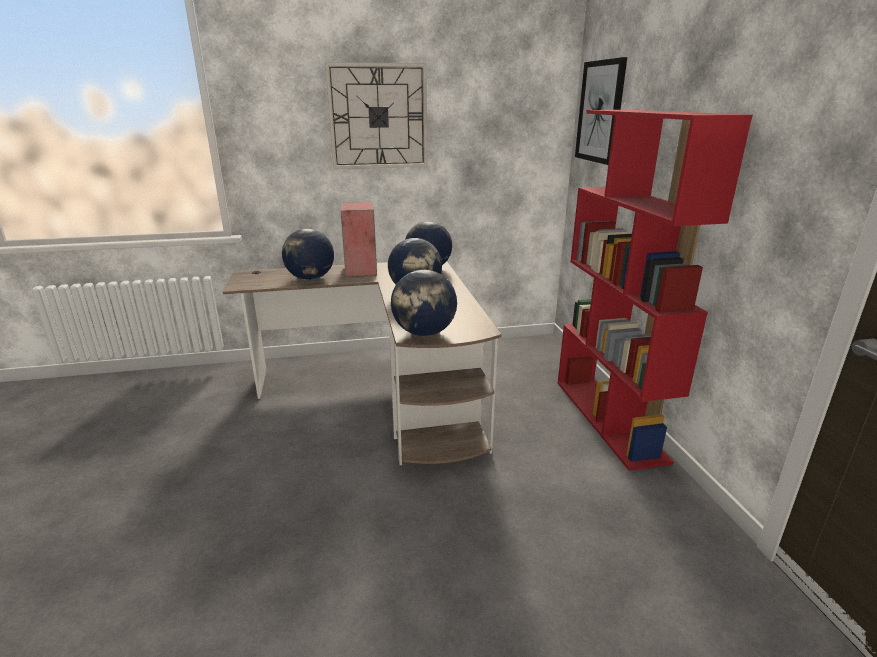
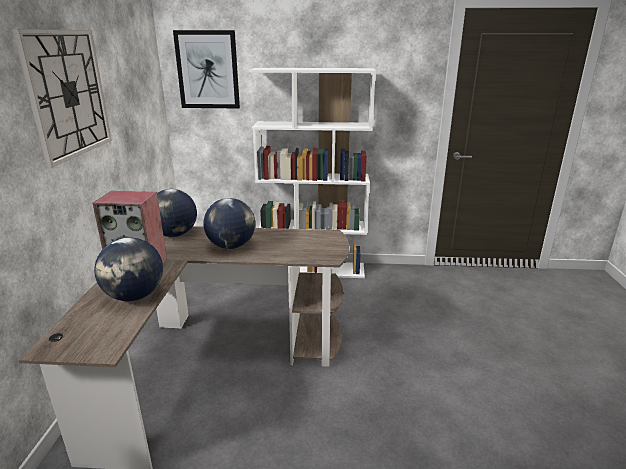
camera: 75 degrees left, 0 degrees up
(424, 333) = (326, 252): globe -> none
(609, 419) = (313, 269): red bookcase -> white bookcase

